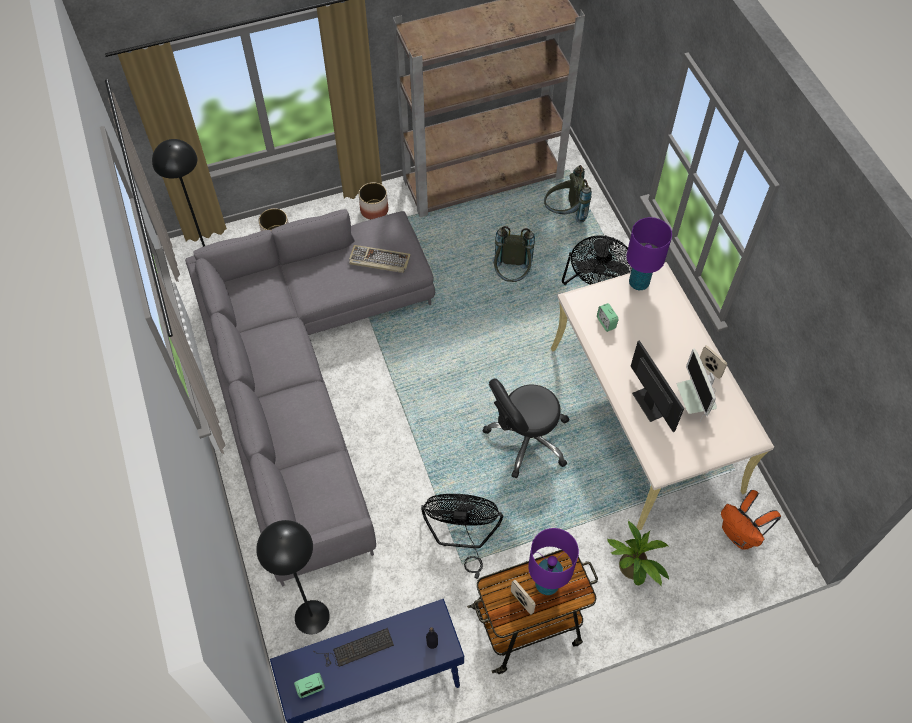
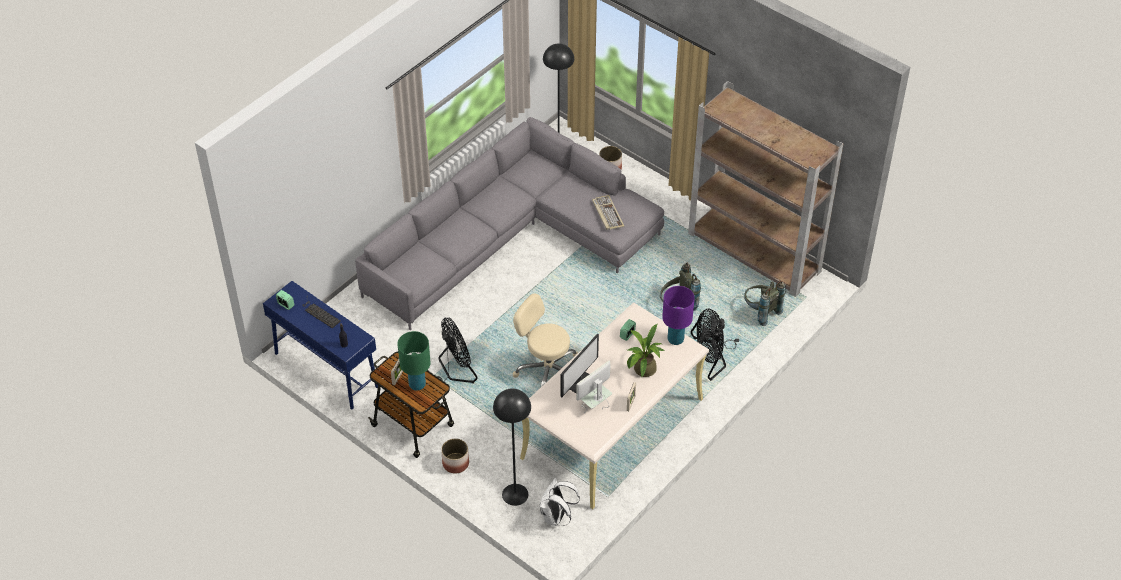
camera: 60 degrees right, 10 degrees down
(311, 616) = (351, 320): black floor lamp -> black floor lamp (515, 494)
(374, 209) = (674, 207): planter -> planter (456, 463)
(524, 440) = (545, 370): black office chair -> beige office chair
(547, 584) = (417, 384): purple table lamp -> green table lamp
(634, 570) = (488, 467): potted plant -> potted plant (642, 371)
(740, 534) = (556, 517): orange backpack -> white backpack

